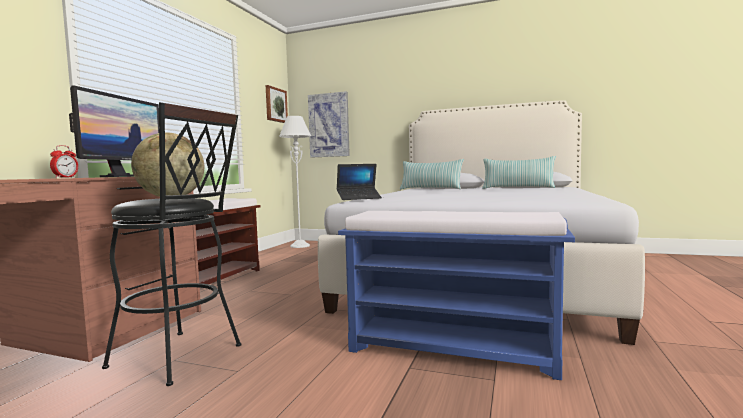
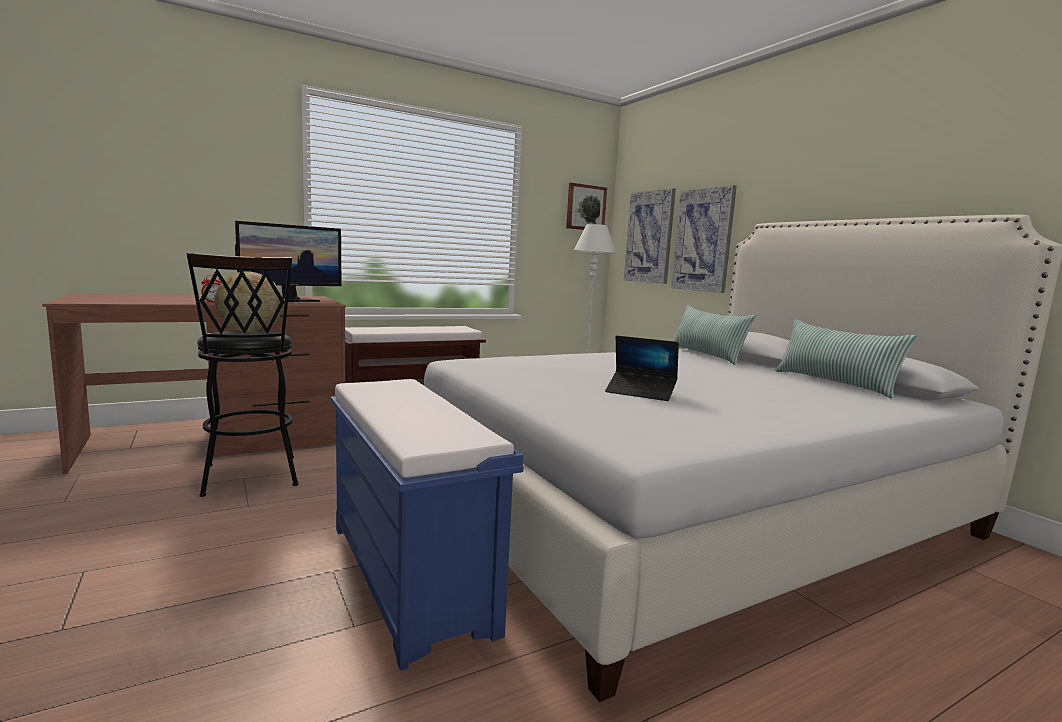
camera: 40 degrees right, 5 degrees up
(359, 198) = (475, 358): laptop -> laptop (641, 392)
(376, 124) = (703, 240): none -> picture

